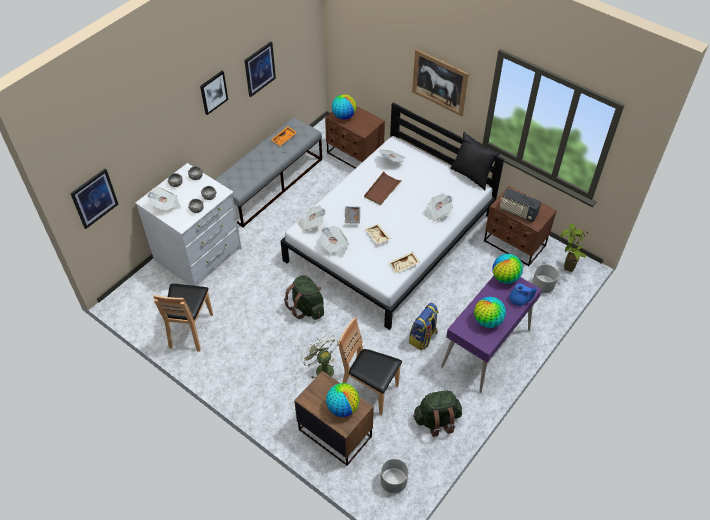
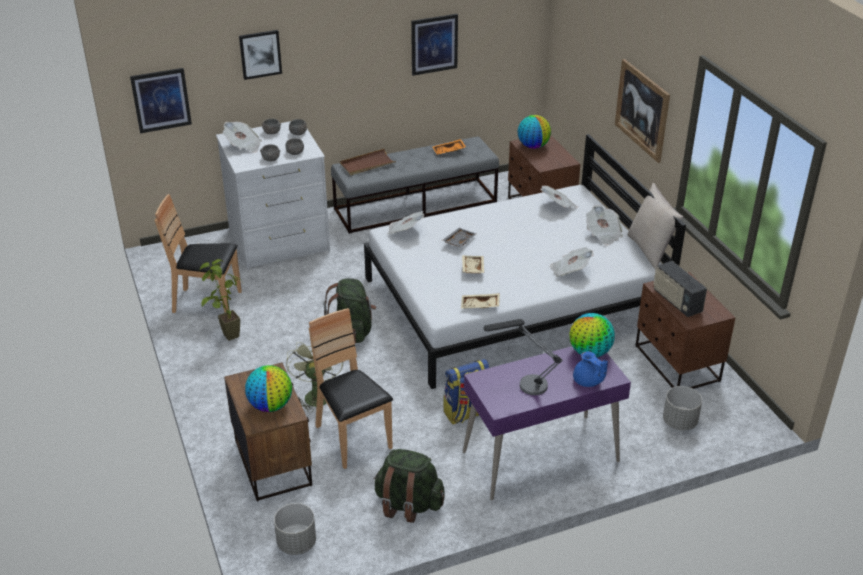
camera: 30 degrees right, 15 degrees down
(190, 330) = (208, 303): brown chair -> brown chair turned 60 degrees clockwise
(213, 92) = (357, 43): picture -> picture (260, 54)
(334, 246) = (412, 260): newspaper -> newspaper (603, 234)
(382, 189) = (520, 228): brown tray -> brown tray (367, 164)
(471, 175) = (650, 250): black pillow -> beige pillow
(487, 321) = (524, 386): globe -> table lamp
(566, 270) = (729, 418): potted plant -> potted plant (225, 337)

